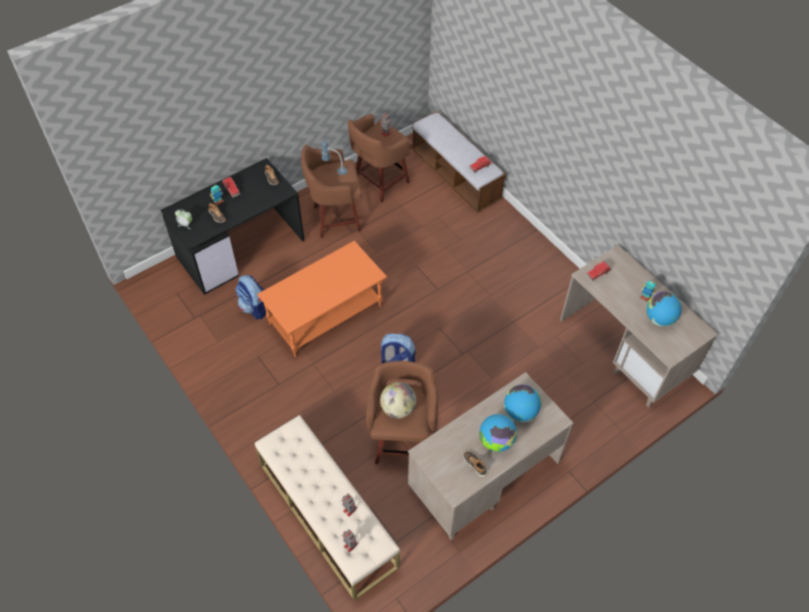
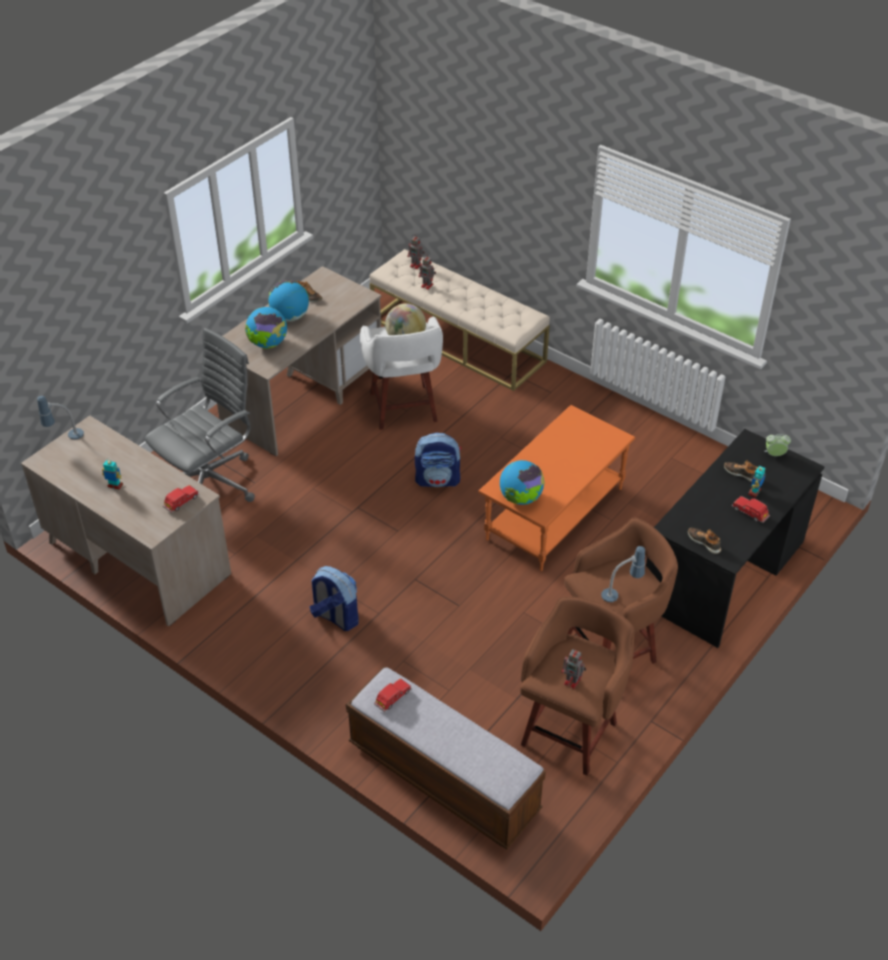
camera: 165 degrees right, 10 degrees down
(255, 307) = (651, 503): backpack -> backpack (335, 617)
(402, 441) = (404, 409): brown stool -> white stool
(570, 402) = (210, 483): none -> grey office chair
(659, 318) = (98, 465): globe -> globe (521, 498)
(687, 349) = (65, 437): none -> table lamp

